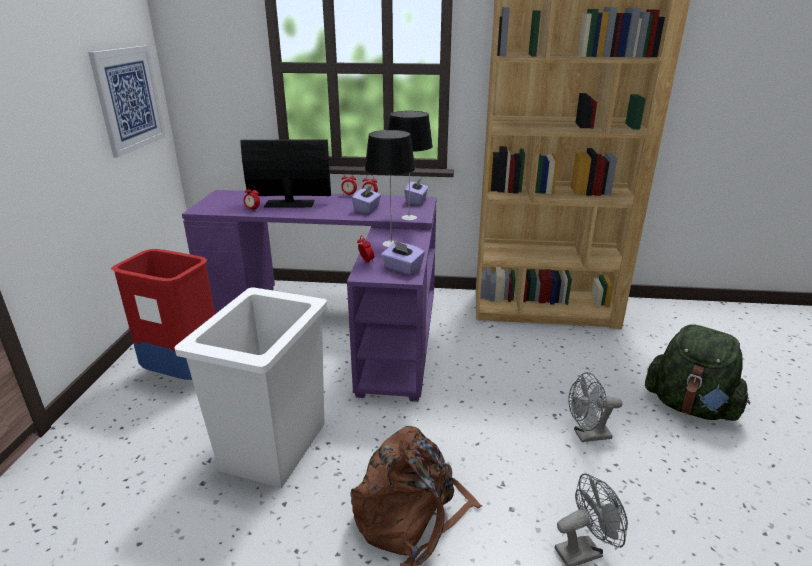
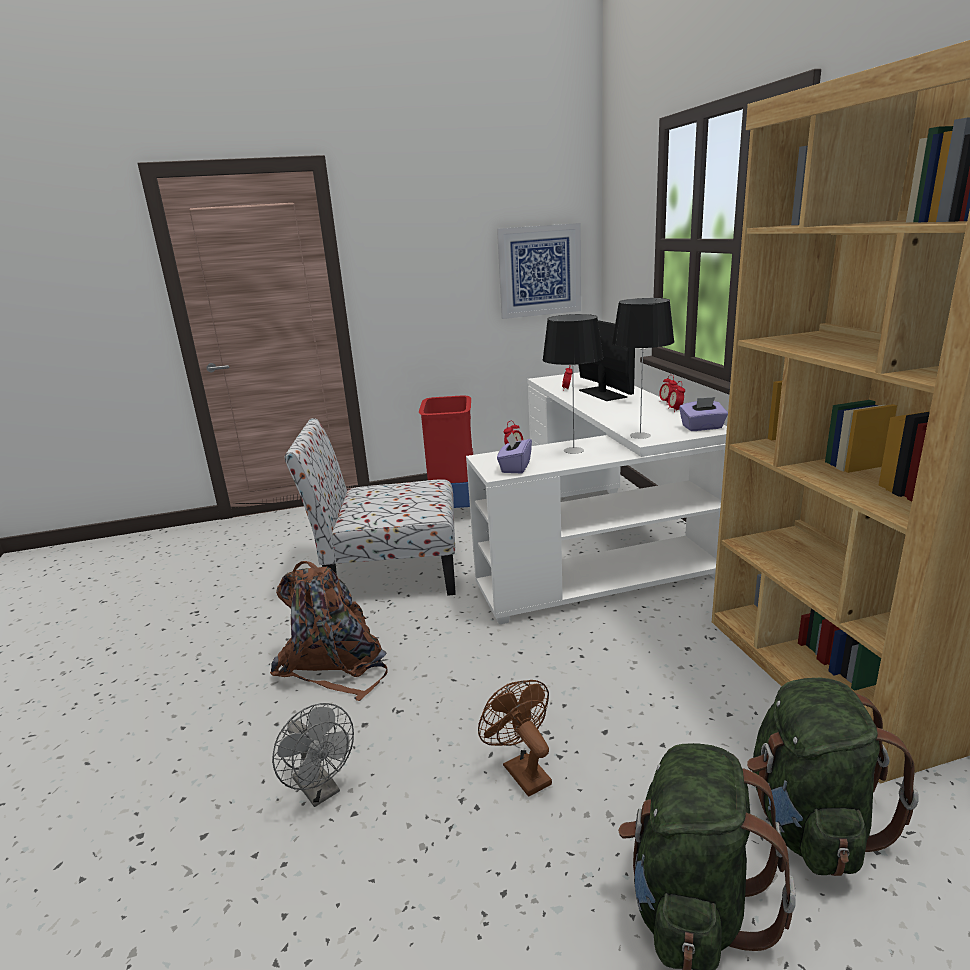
camera: 70 degrees right, 5 degrees down
(272, 447) = (389, 573): white trash can -> chair
(340, 322) = (600, 541): purple desk -> white desk
(367, 209) = (636, 417): purple tissue box -> none
(587, 435) = (521, 770): grey fan -> brown fan
(643, 356) = (809, 823): none -> green backpack

